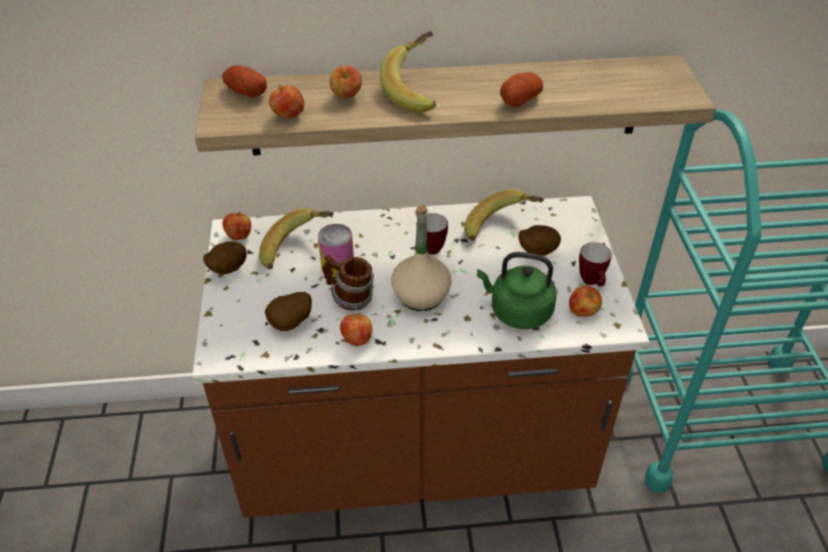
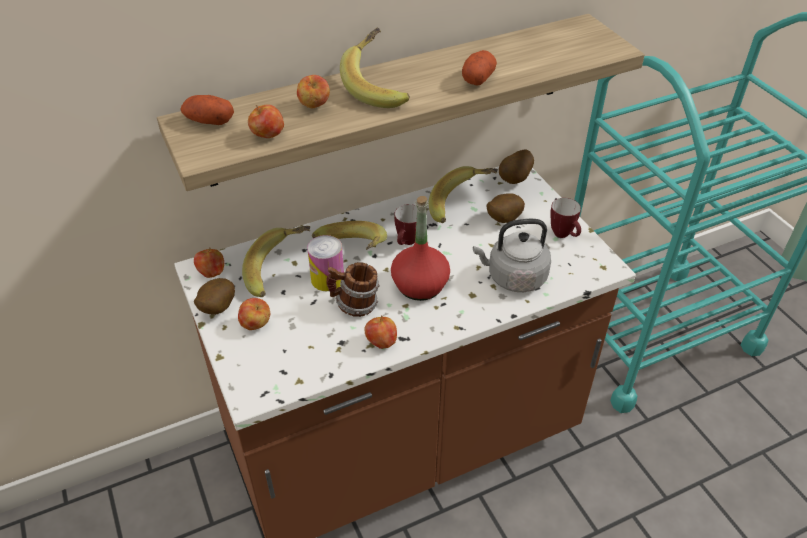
camera: 20 degrees left, 0 degrees up
(291, 324) = (310, 345): potato -> potato (515, 179)
(371, 249) = (350, 253): none -> banana
(421, 295) = (419, 285): beige bottle -> red bottle
(517, 311) = (513, 277): green kettle -> grey kettle
(583, 312) = (569, 263): apple -> apple (256, 324)

